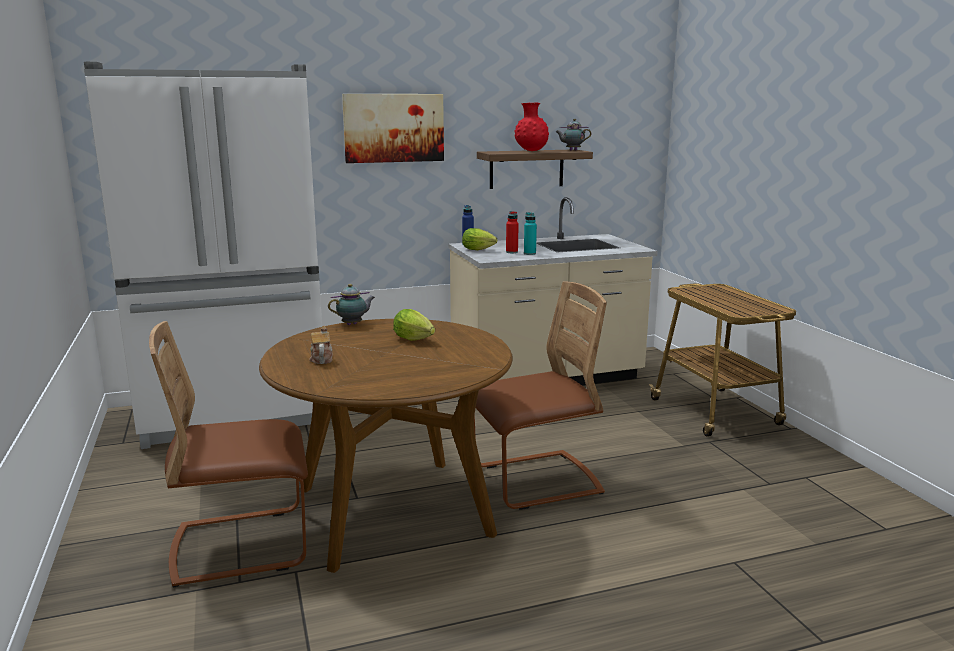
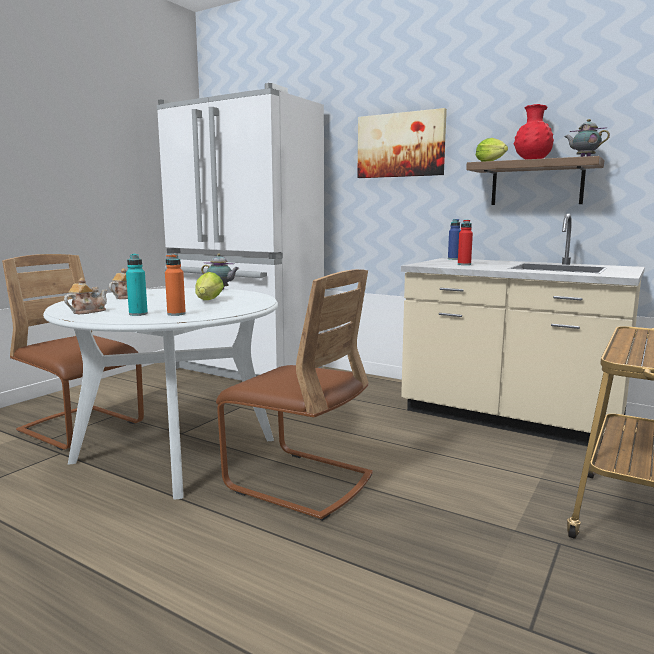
camera: 50 degrees right, 5 degrees down
(385, 384) = (87, 311): none -> teapot
(393, 511) = (175, 450): brown dining table -> white dining table
(466, 360) = (176, 314): none -> orange bottle
(480, 250) = (443, 261): lettuce -> lettuce (492, 162)
(529, 253) = (474, 266): turquoise bottle -> turquoise bottle (138, 314)

